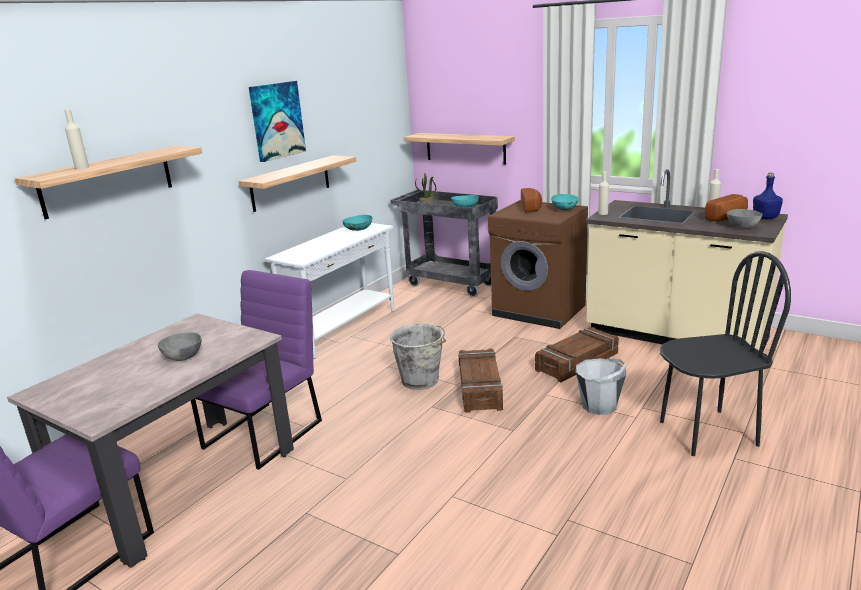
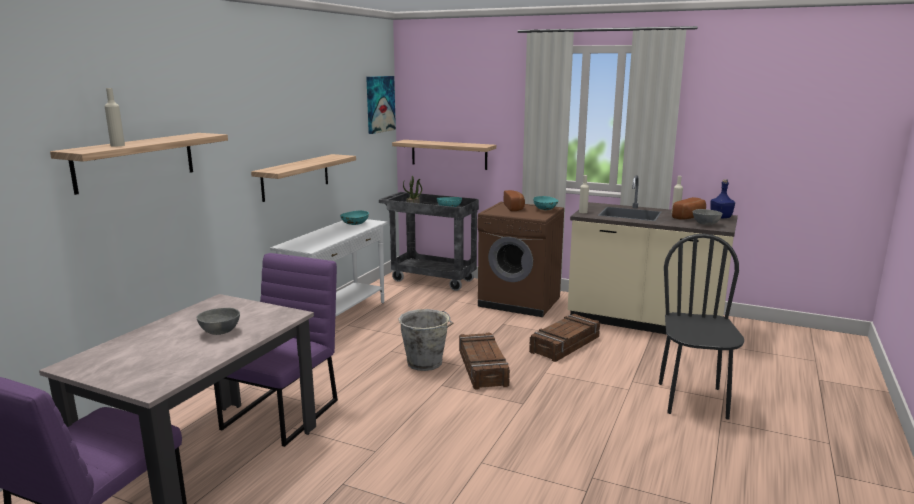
camera: 10 degrees left, 5 degrees down
(276, 120) = (287, 117): picture -> picture (379, 104)
(599, 405) = (594, 380): grey bucket -> none
(707, 432) = (693, 400): black chair -> black chair turned 60 degrees counterclockwise

